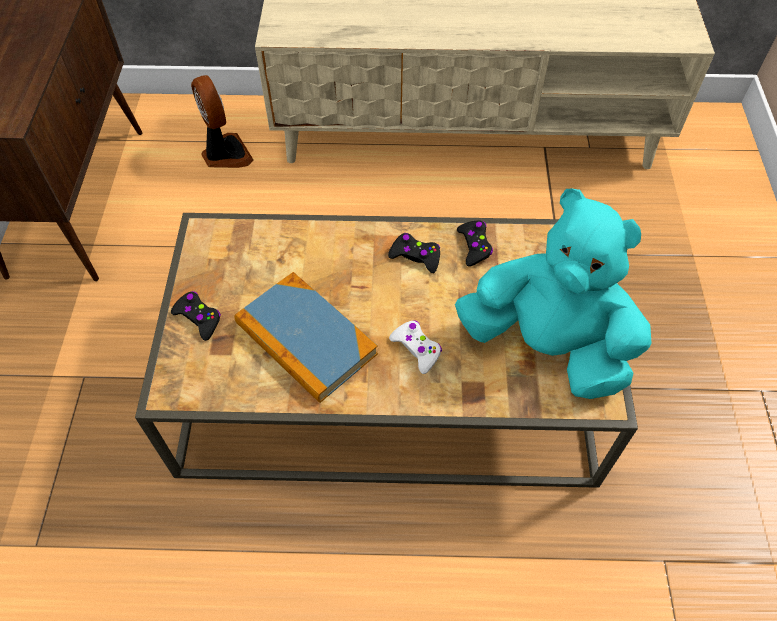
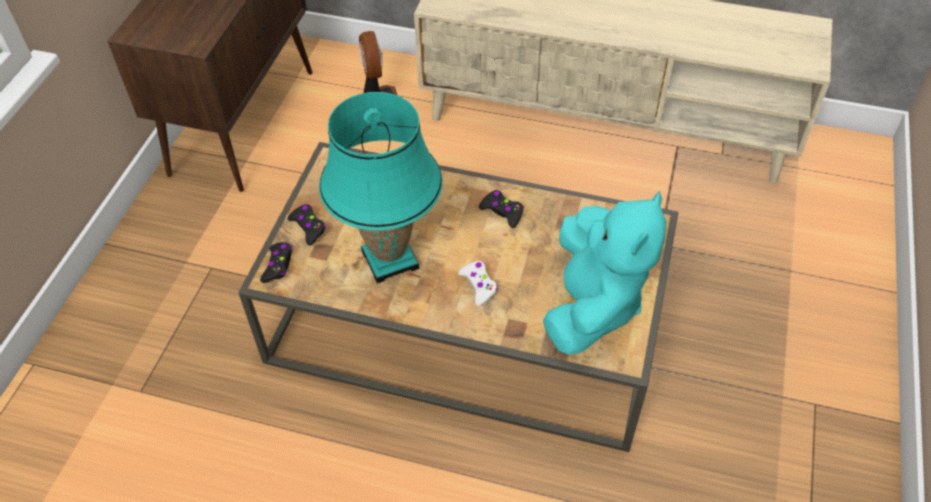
camera: 15 degrees right, 5 degrees down
(306, 339) = (389, 260): book -> turquoise table lamp
(474, 246) = (556, 213): black game controller -> black game controller (278, 265)
(548, 346) = (592, 305): turquoise plush toy -> turquoise plush toy turned 60 degrees clockwise

